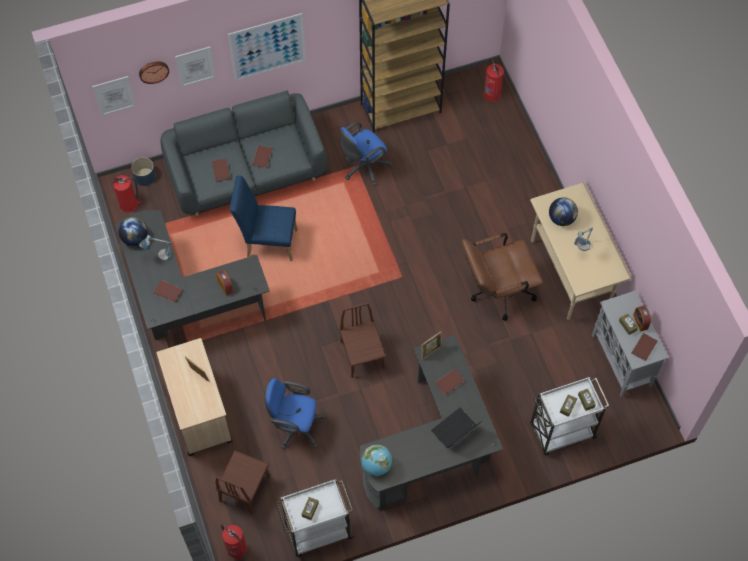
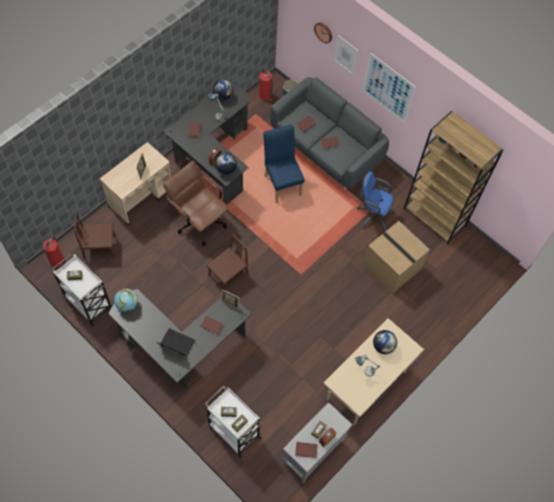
camera: 60 degrees right, 0 degrees up
(114, 95) = (299, 25): picture -> none
(246, 280) = (226, 169): none -> globe
(295, 426) = (156, 257): blue office chair -> none
(439, 181) = (391, 266): none -> cardboard box
(491, 94) = (485, 271): fire extinguisher -> none
(496, 292) = (323, 341): brown office chair -> brown office chair (198, 220)

